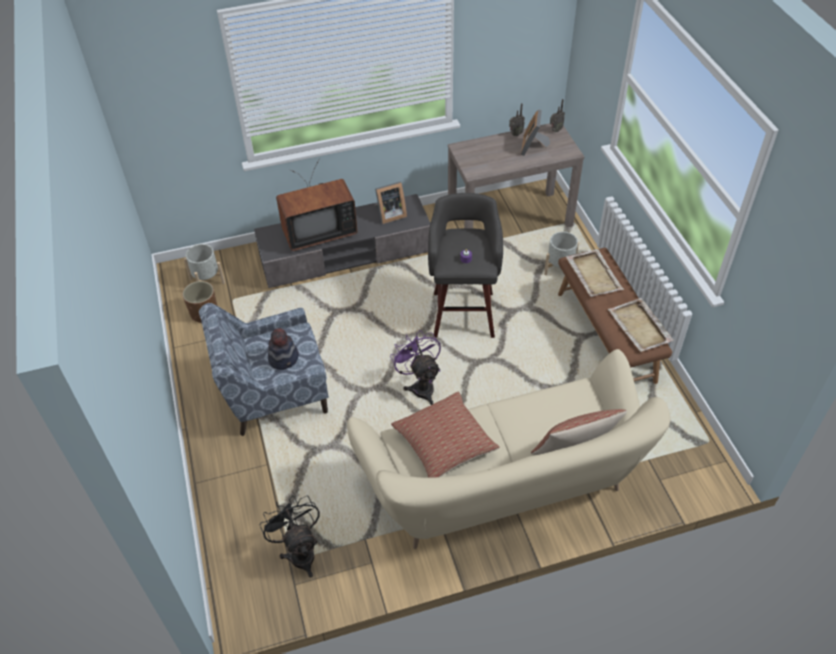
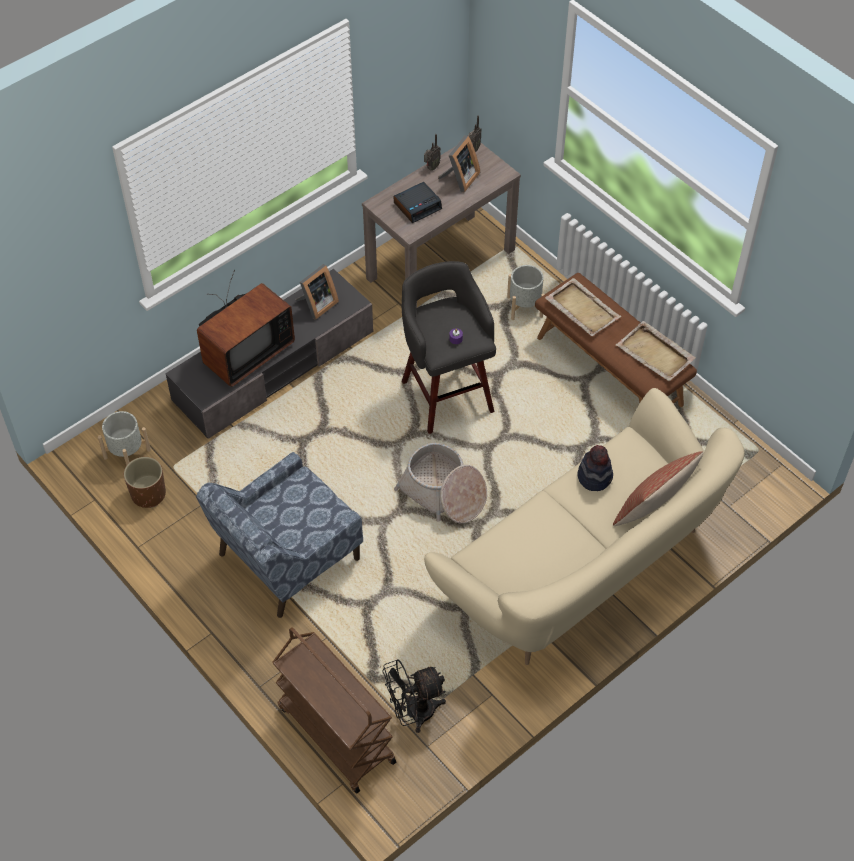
camera: 25 degrees left, 5 degrees up
(228, 544) = (335, 734): none -> brown cart
(284, 358) = (302, 515): hat -> hat (595, 476)
(300, 551) = (413, 712): black fan -> black fan turned 60 degrees counterclockwise
(420, 386) = (443, 493): purple fan -> basket
(444, 443) = (524, 546): pillow -> none
(489, 157) = (417, 205): none -> alarm clock
(533, 147) = (459, 179): picture frame -> picture frame turned 135 degrees counterclockwise

